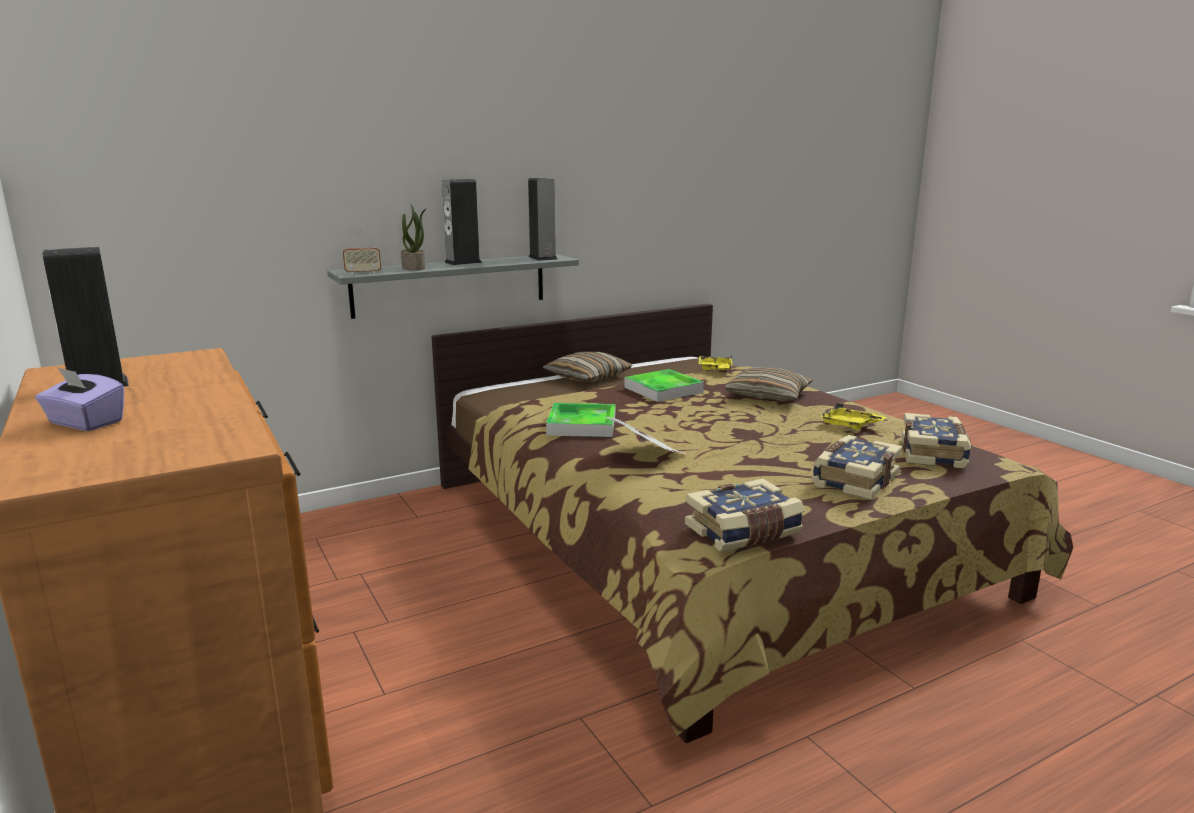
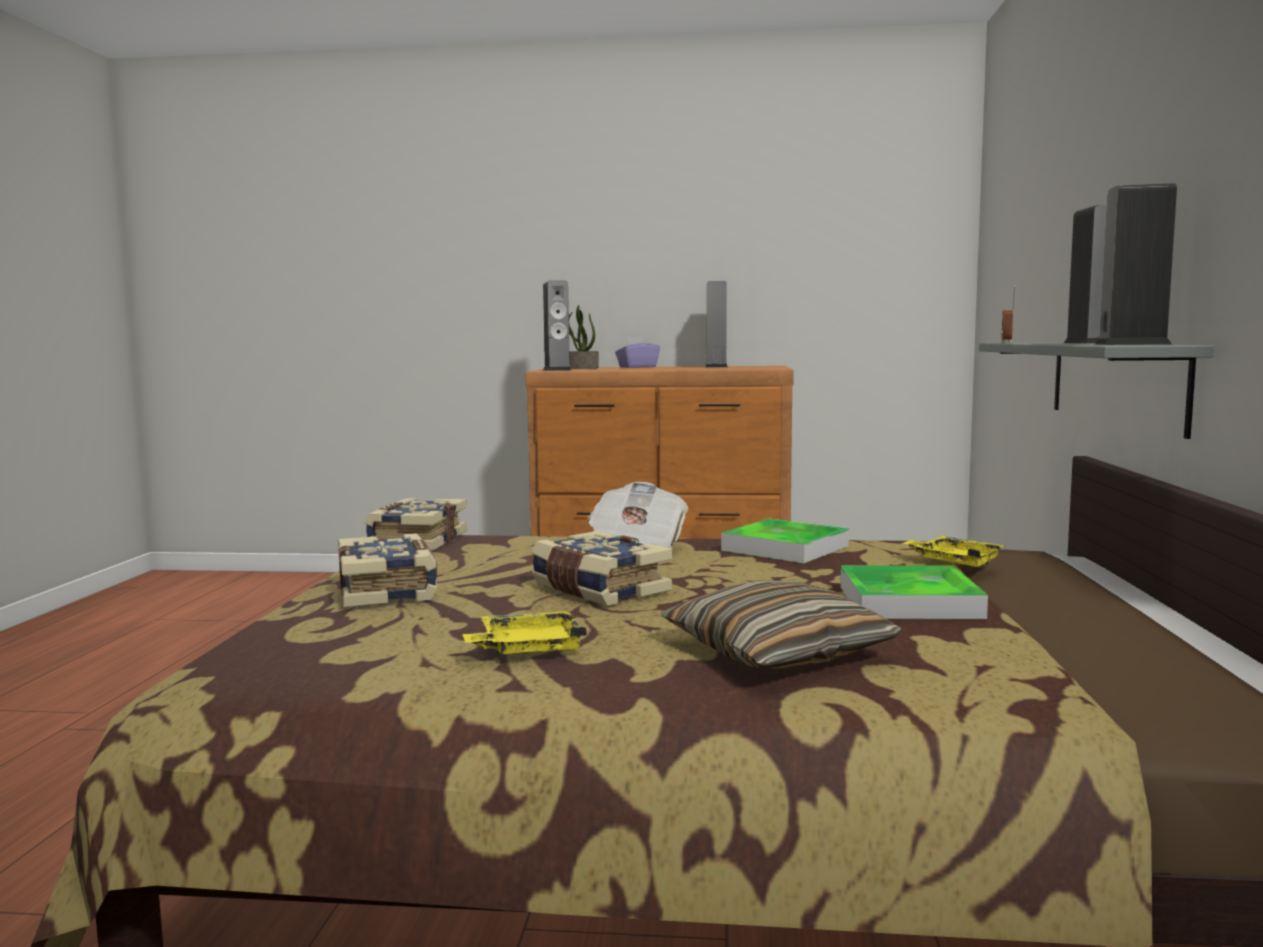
camera: 125 degrees right, 10 degrees down
(222, 444) = (557, 370): none -> speaker
(414, 268) = (1041, 342): potted plant -> potted plant (581, 368)
(587, 377) = (1097, 602): pillow -> none
(715, 369) = (1056, 671): yellow tray -> yellow tray (955, 562)
(934, 454) = (327, 653): book -> book (598, 590)

